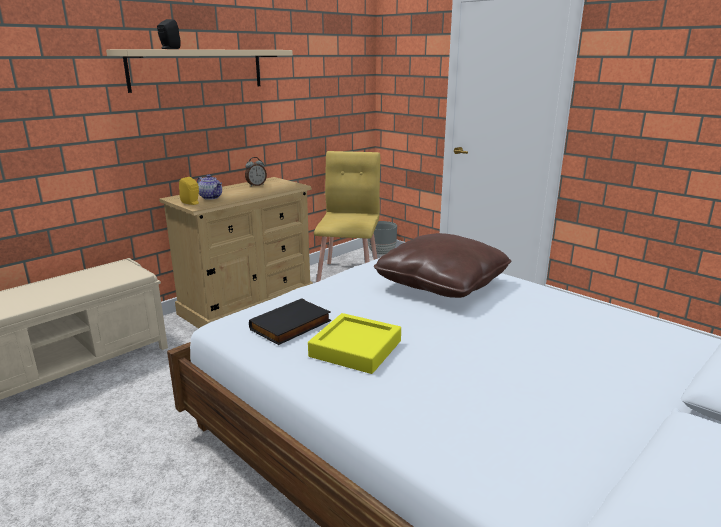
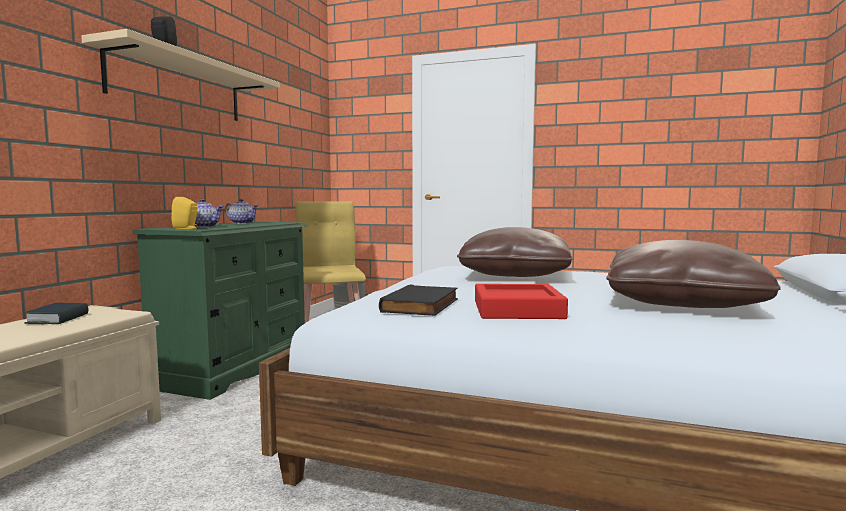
camera: 25 degrees left, 15 degrees down
(96, 274) = (58, 319): none -> book
(248, 304) = (236, 367): beige dresser -> green dresser
(256, 185) = (242, 223): alarm clock -> teapot
(355, 349) = (517, 310): yellow tray -> red tray
(521, 371) = (681, 303): none -> brown pillow

